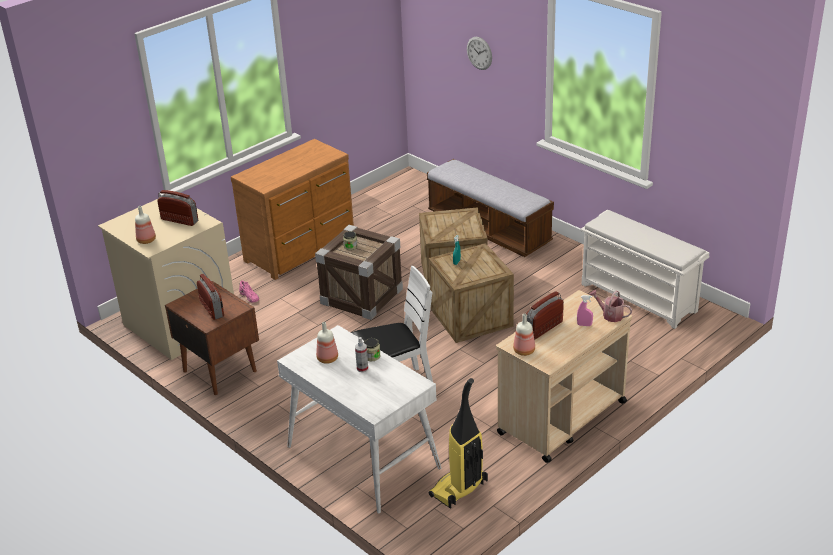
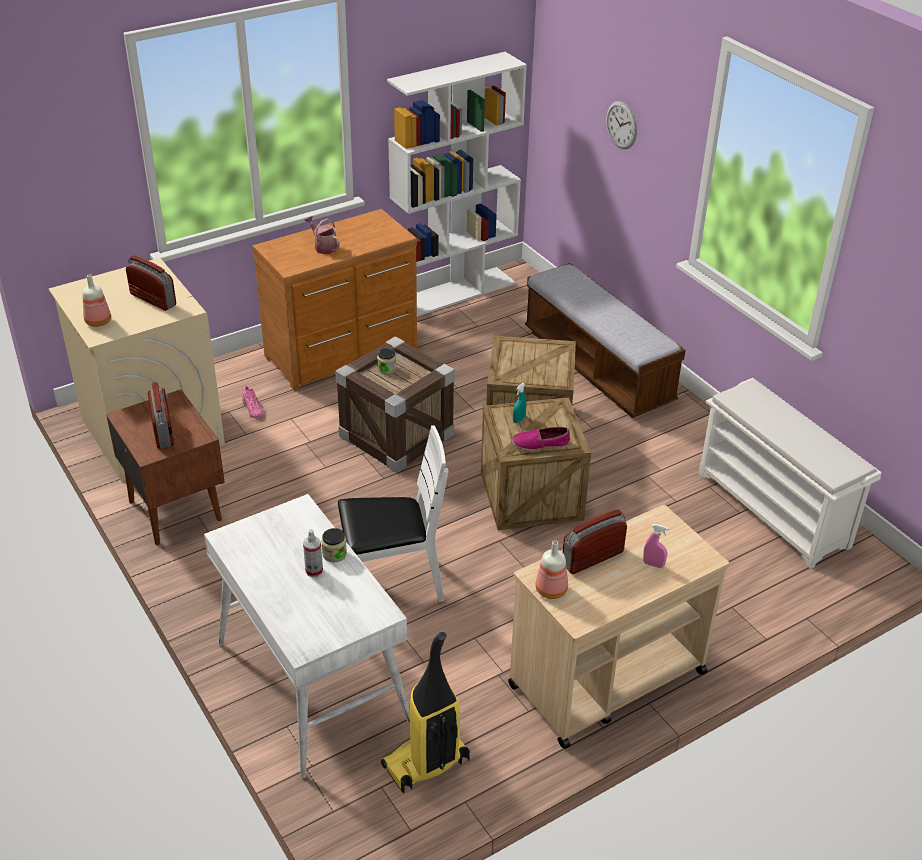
camera: 10 degrees right, 5 degrees up
(328, 359) = (273, 546): bottle -> none
(368, 196) = (454, 292): none -> white bookcase
(477, 274) = (540, 444): none -> shoe
(610, 315) = (696, 555): watering can -> watering can (323, 247)

